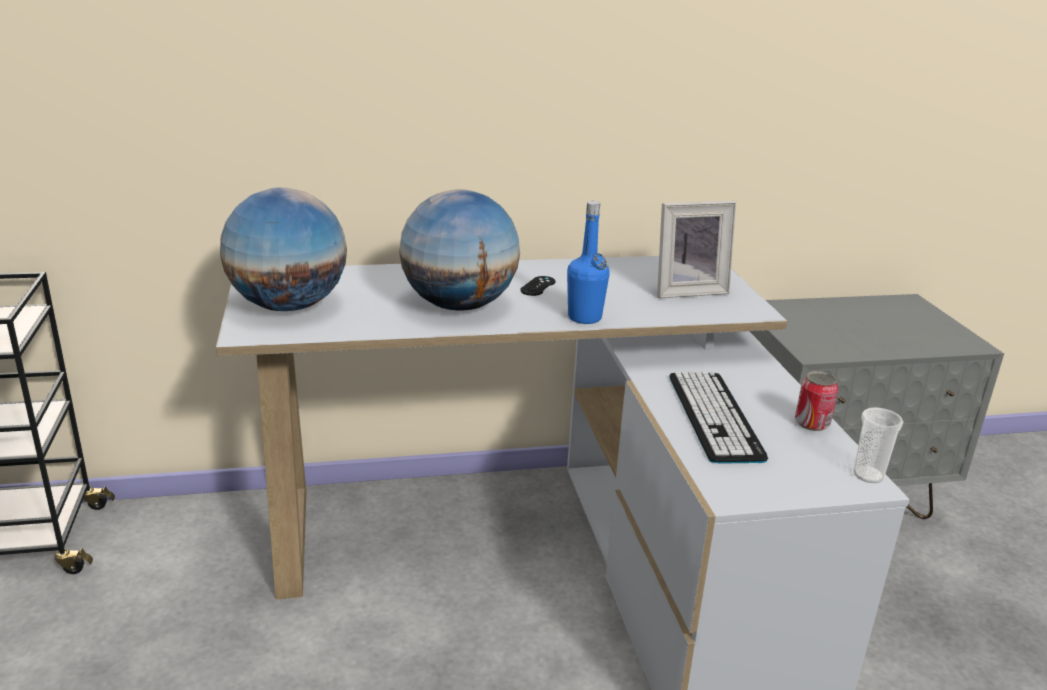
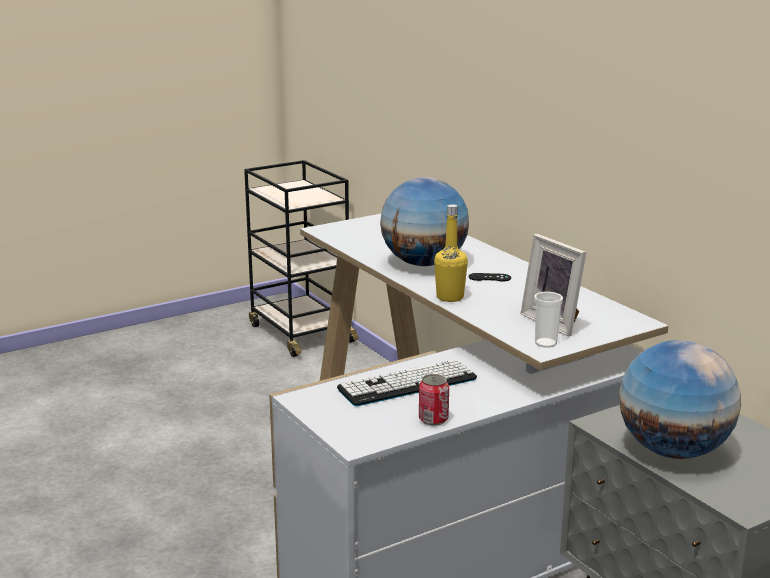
camera: 70 degrees right, 5 degrees down
(288, 306) = (368, 229): globe -> globe (673, 450)
(584, 317) = (450, 297): blue bottle -> yellow bottle
(868, 475) = (369, 443): cup -> cup (545, 343)

